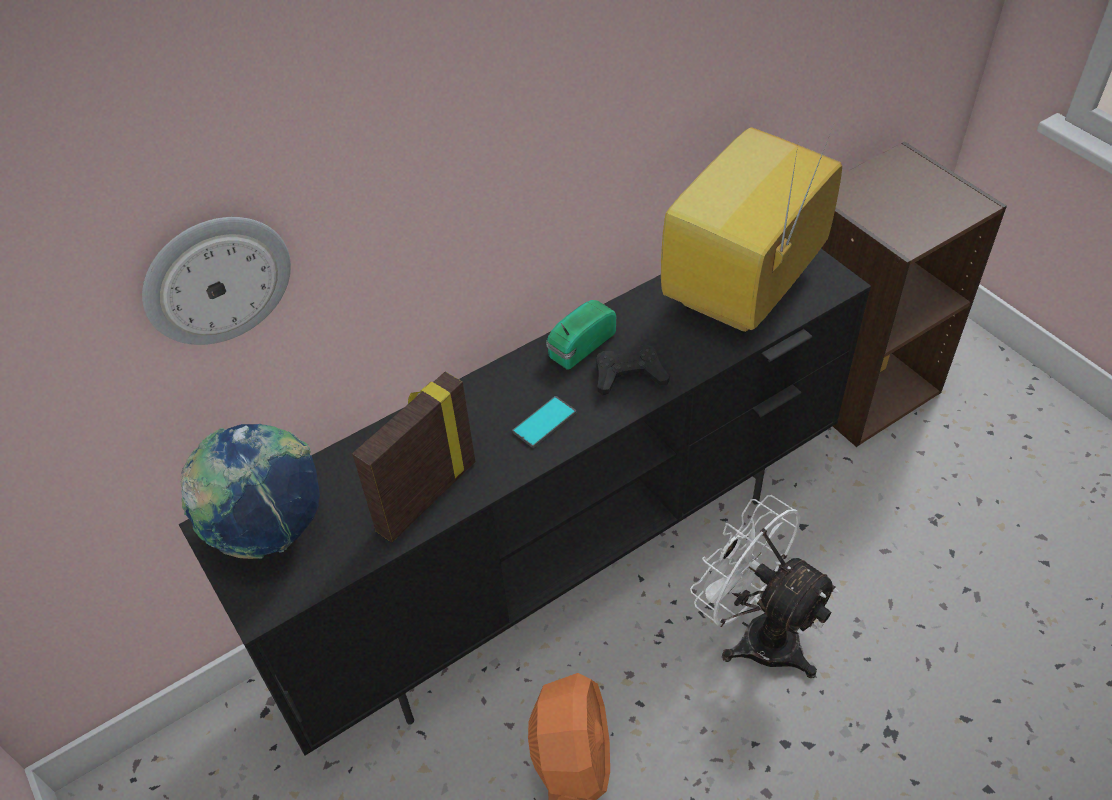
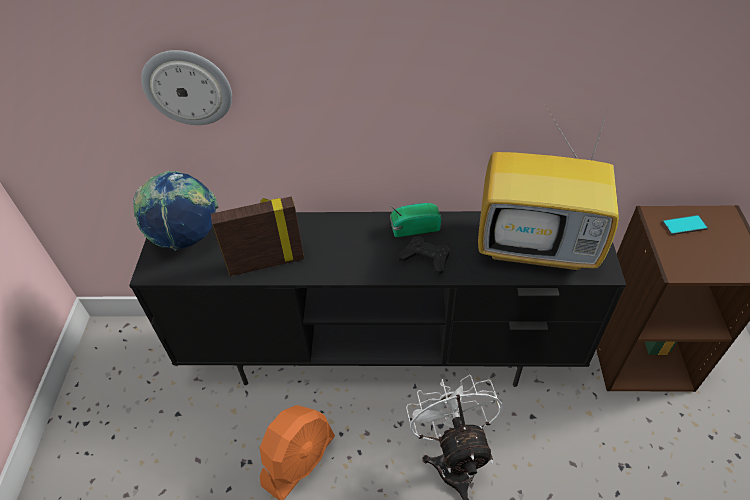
camera: 35 degrees right, 0 degrees up
(544, 422) = (357, 258): phone -> phone (684, 225)
(744, 291) = (538, 246): television -> television turned 150 degrees counterclockwise

